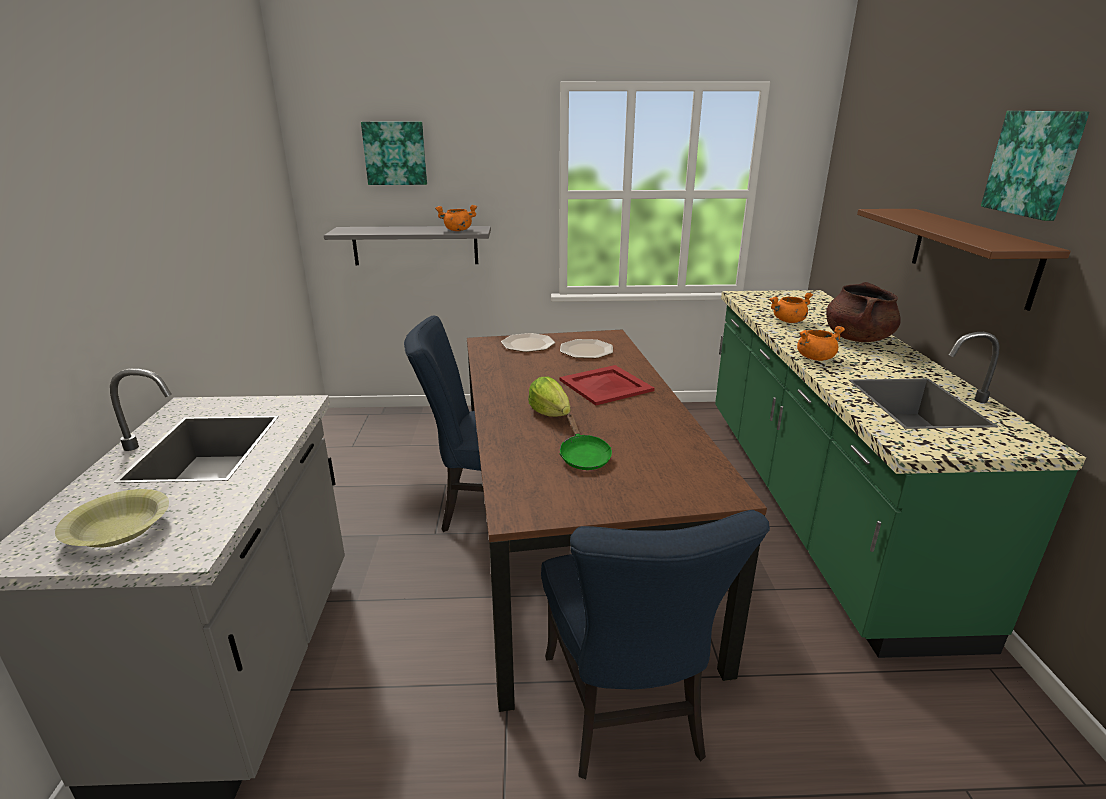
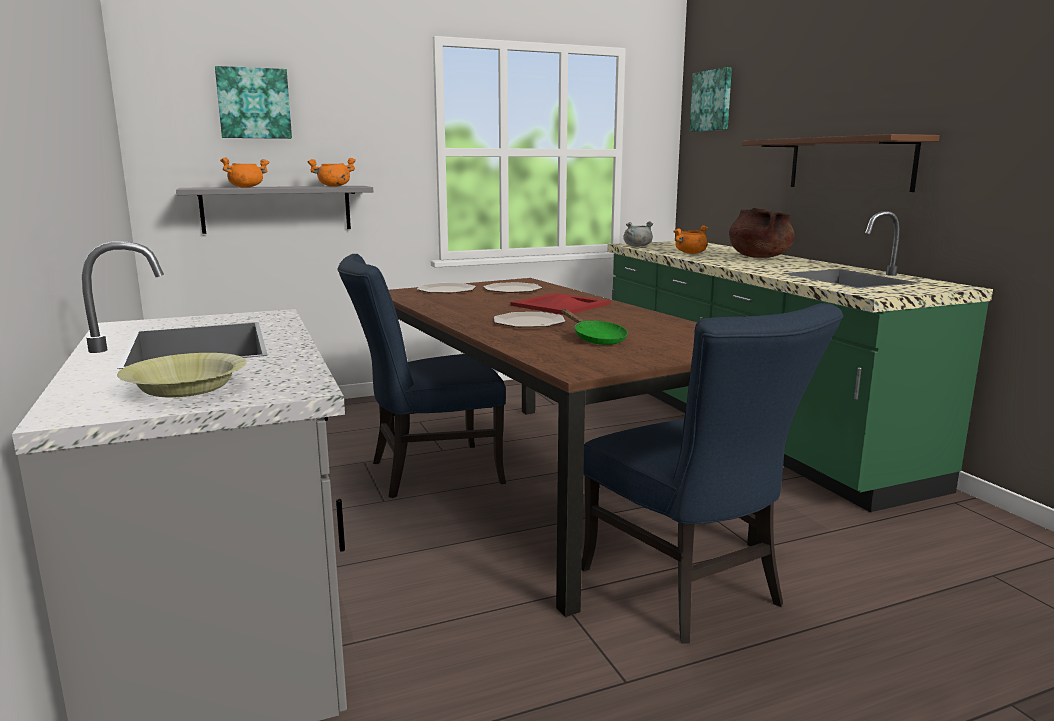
camera: 20 degrees left, 10 degrees down
(550, 413) = (529, 322): lettuce -> plate
(747, 299) = (637, 246): none -> grey cooking pot
(815, 358) = (740, 266): orange cooking pot -> orange cooking pot (246, 187)
(1034, 163) = (893, 77): picture -> picture (712, 101)

